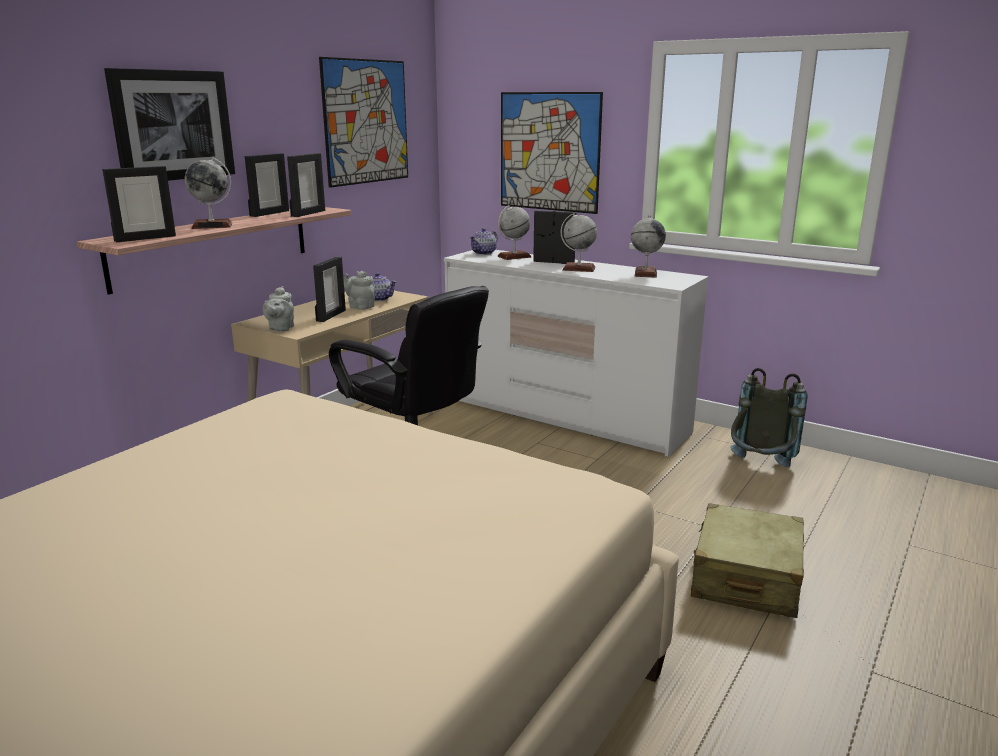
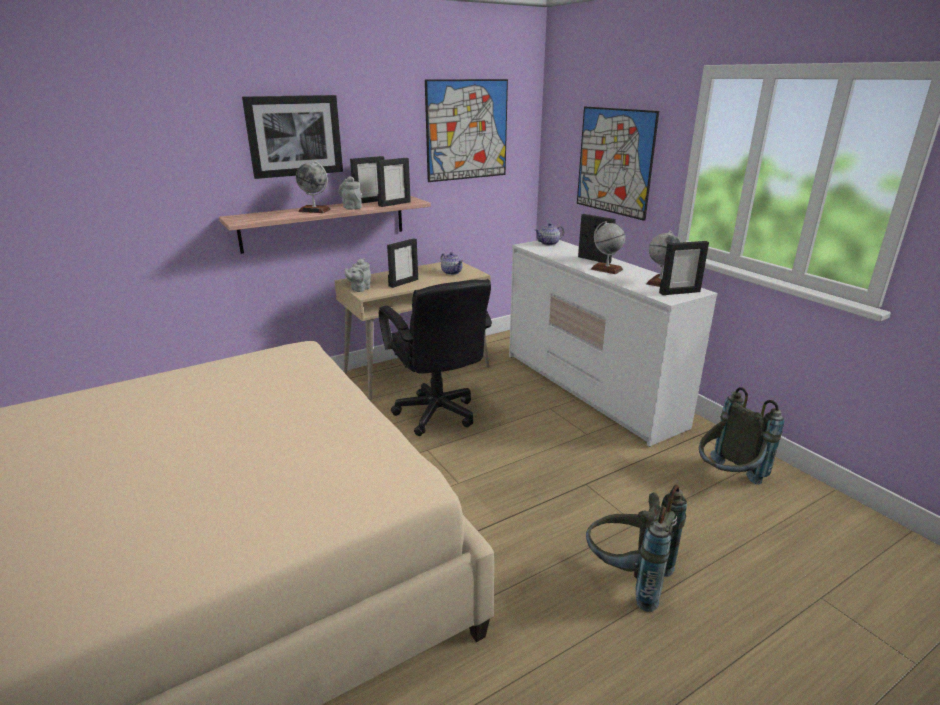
camera: 25 degrees right, 5 degrees up
(145, 238) = (257, 218): picture frame -> picture frame (679, 292)
(360, 306) = (431, 277): grey teapot -> grey teapot (351, 207)
(514, 257) = (568, 250): globe -> none
(746, 578) = (627, 578): beige suitcase -> grey backpack

